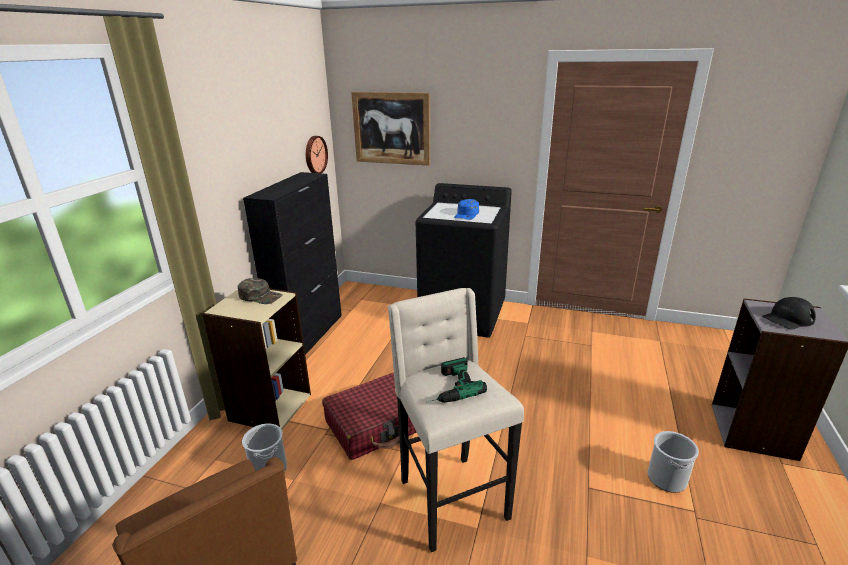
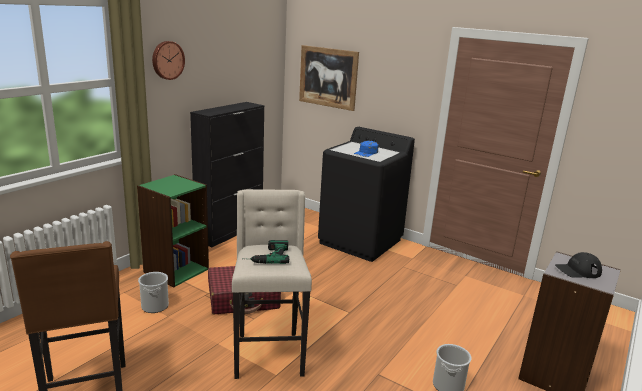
camera: 15 degrees right, 5 degrees down
(260, 296) = (181, 182): green cap -> none
(270, 407) = (176, 270): beige bookcase -> green bookcase
(315, 154) = (264, 90): wall clock -> wall clock (167, 60)

